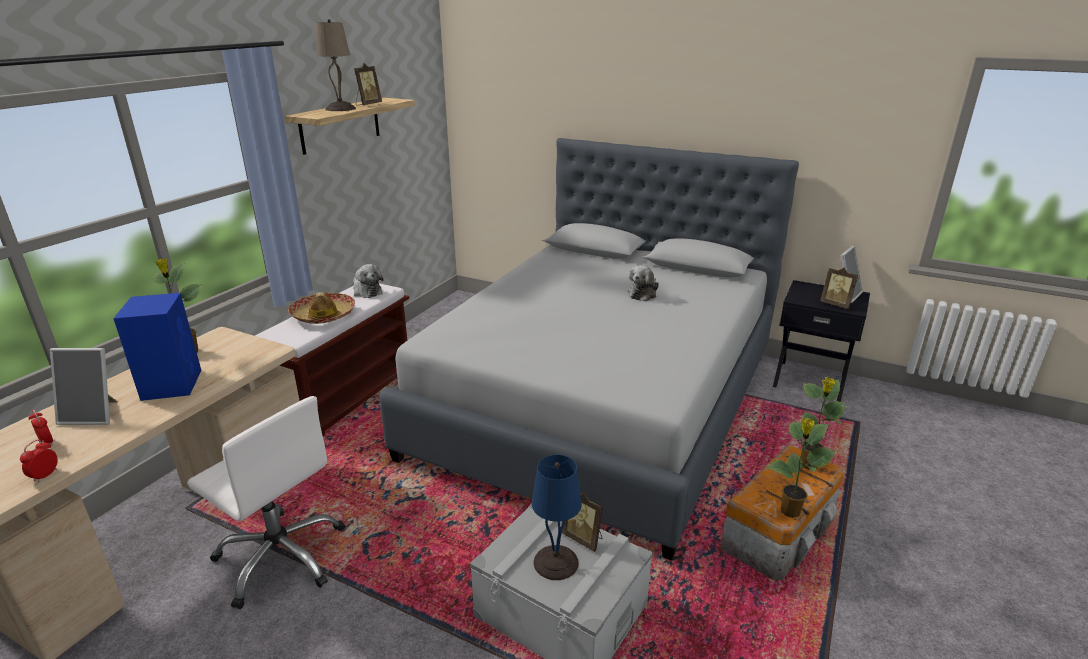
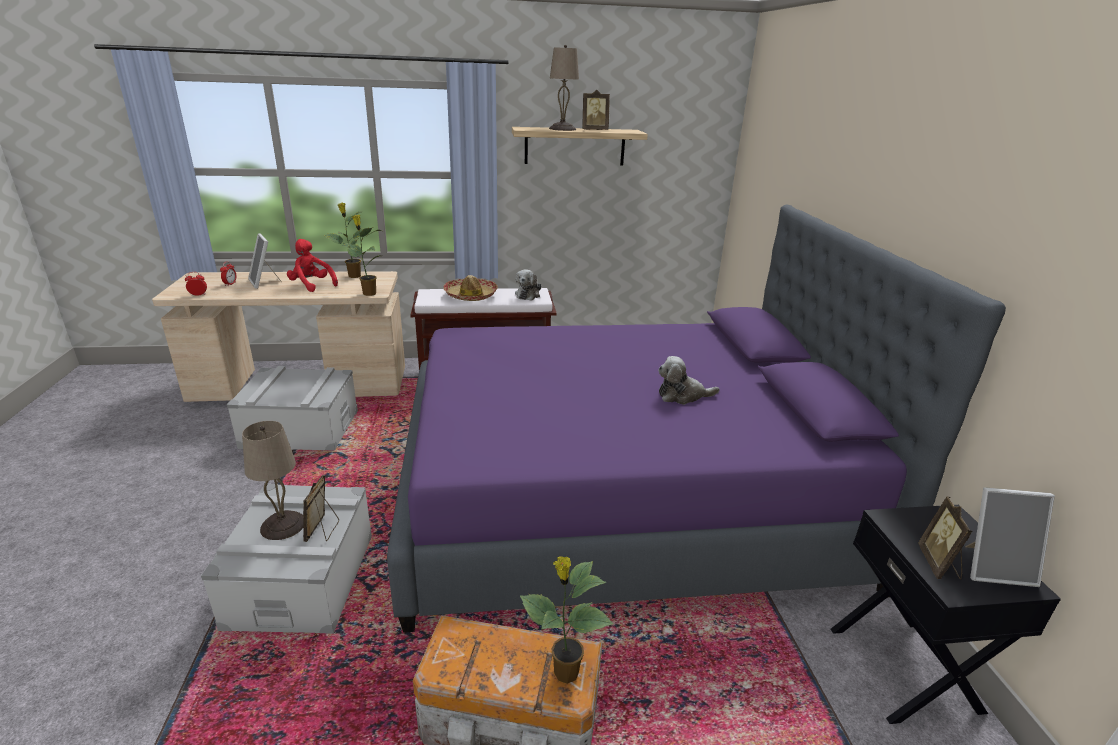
camera: 55 degrees right, 0 degrees up
(172, 384) = (312, 285): blue speaker -> red plush toy
(281, 556) = (300, 429): white office chair -> grey storage box
(556, 563) = (282, 526): blue table lamp -> beige table lamp
(600, 403) = (621, 497): grey bed -> purple bed
(789, 512) = (448, 674): potted plant -> potted plant (368, 293)

